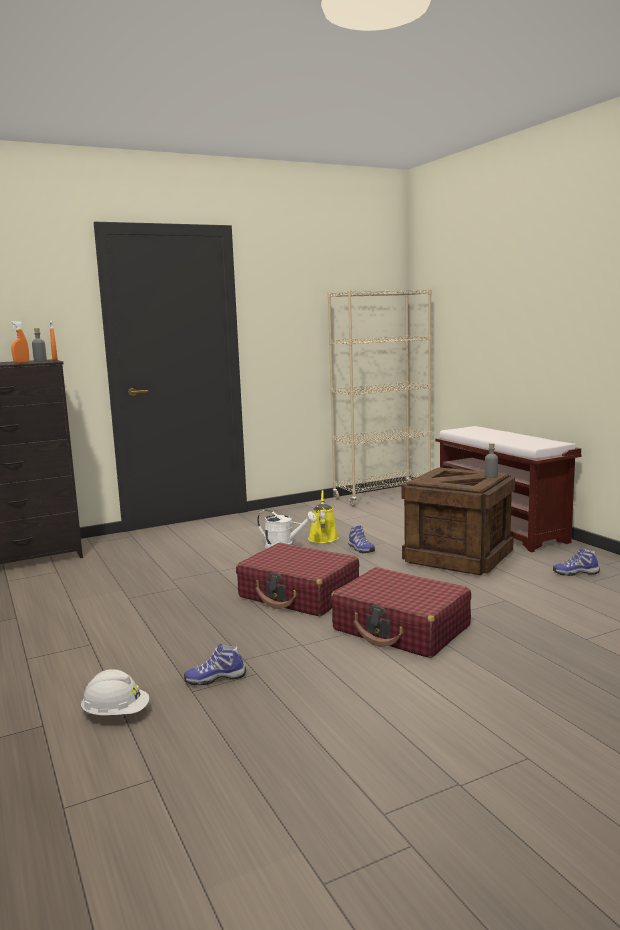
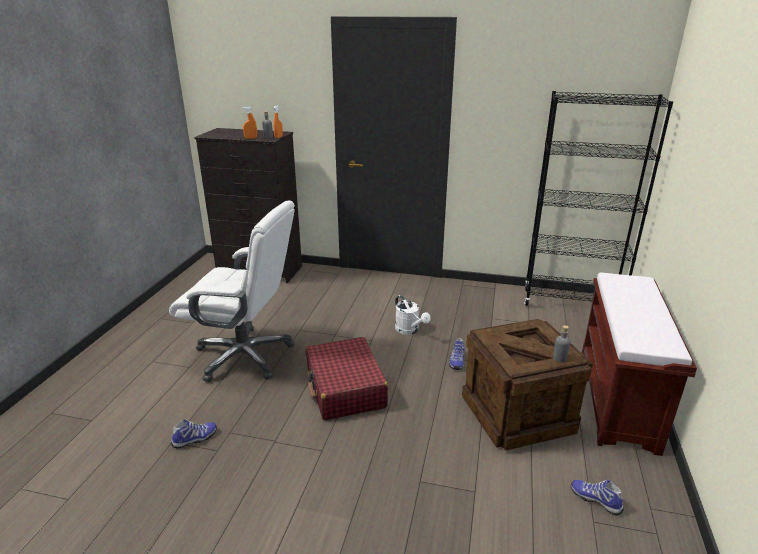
camera: 40 degrees right, 15 degrees up
(116, 714) = (123, 434): white hard hat -> none
(146, 614) = (245, 356): none -> white office chair
(215, 678) = (195, 439): shoe -> shoe turned 120 degrees clockwise
(323, 537) = (450, 333): yellow watering can -> none
(382, 496) = (571, 302): beige bookcase -> black bookcase
(401, 628) = (352, 469): red suitcase -> none

